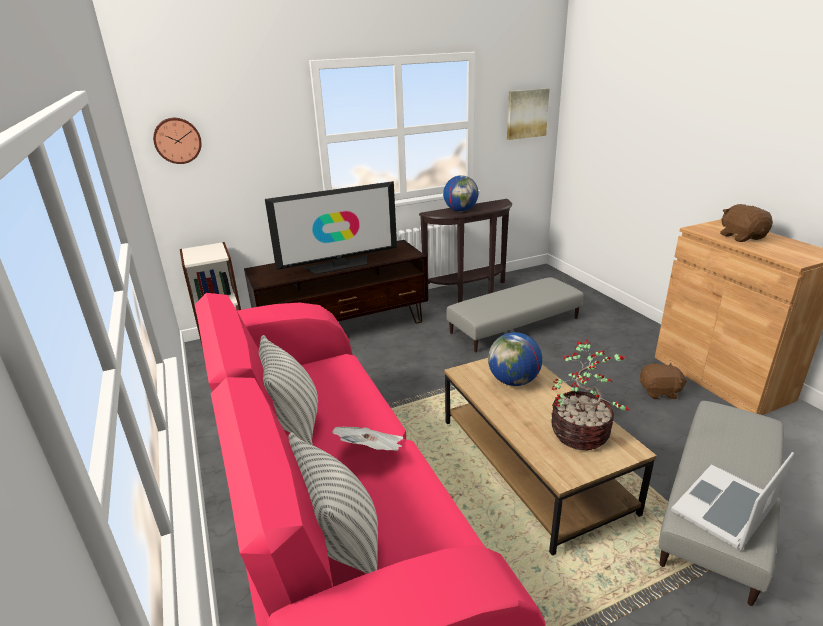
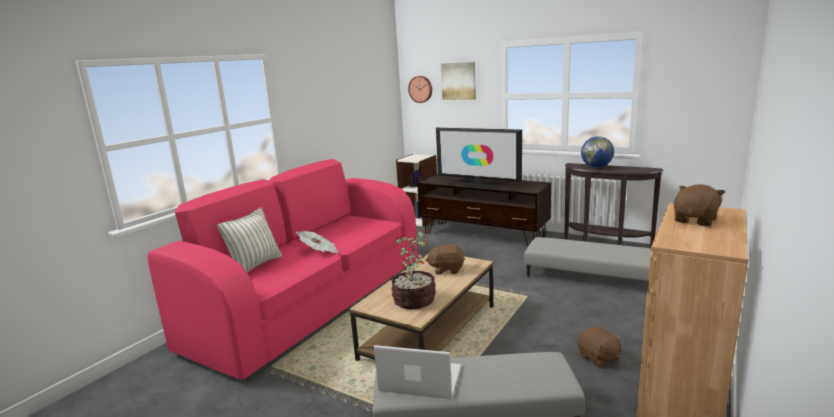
camera: 55 degrees right, 10 degrees down
(293, 422) = (324, 233): pillow -> none
(513, 381) = (446, 269): globe -> brown plush toy
(526, 113) = (706, 89): picture -> picture (459, 81)

